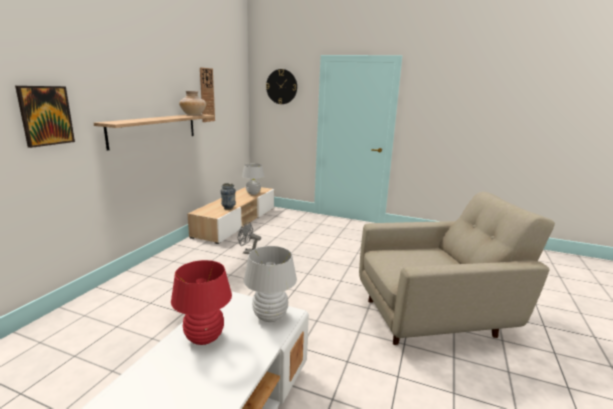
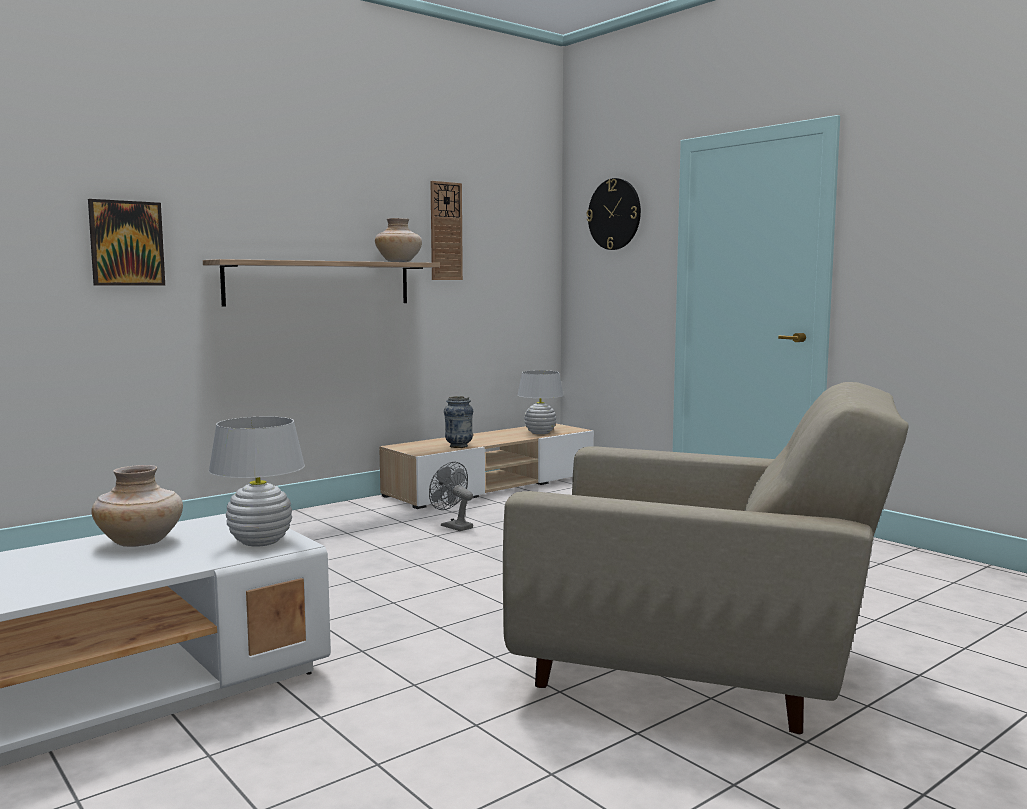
camera: 30 degrees right, 10 degrees down
(204, 338) = (140, 543): red table lamp -> beige vase

